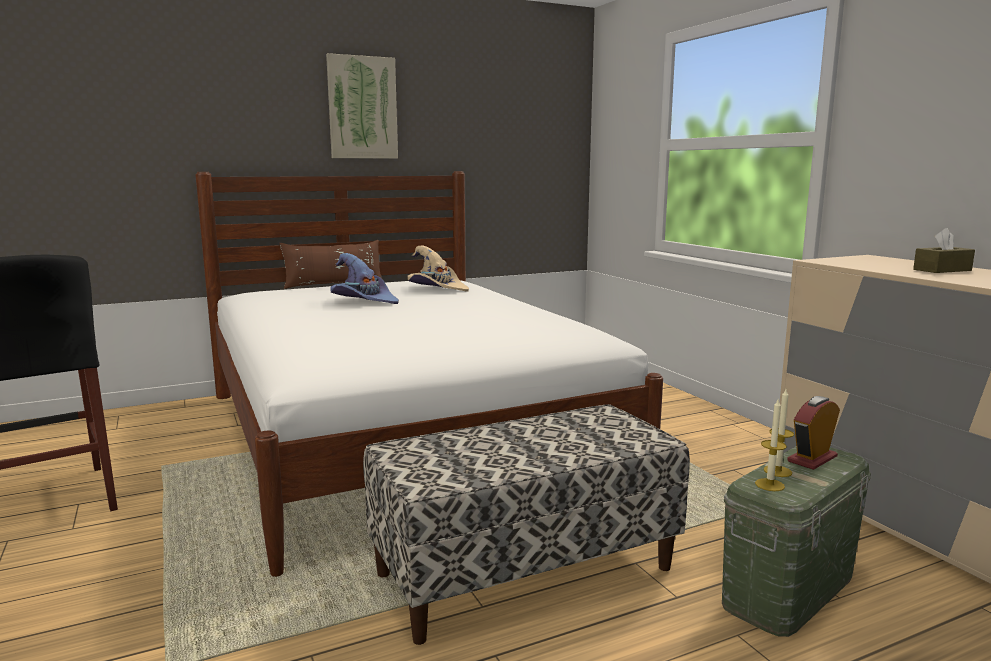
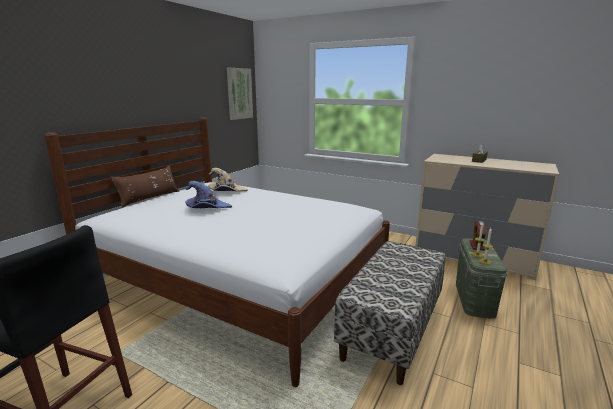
camera: 35 degrees left, 5 degrees up
(362, 108) = (147, 80): picture -> picture (239, 93)

